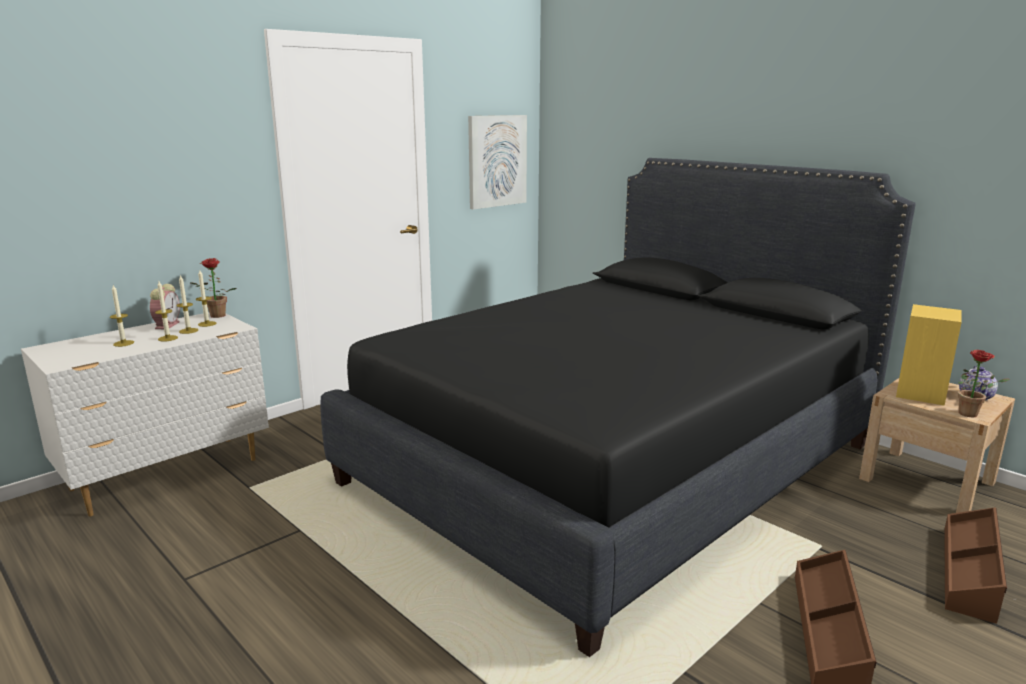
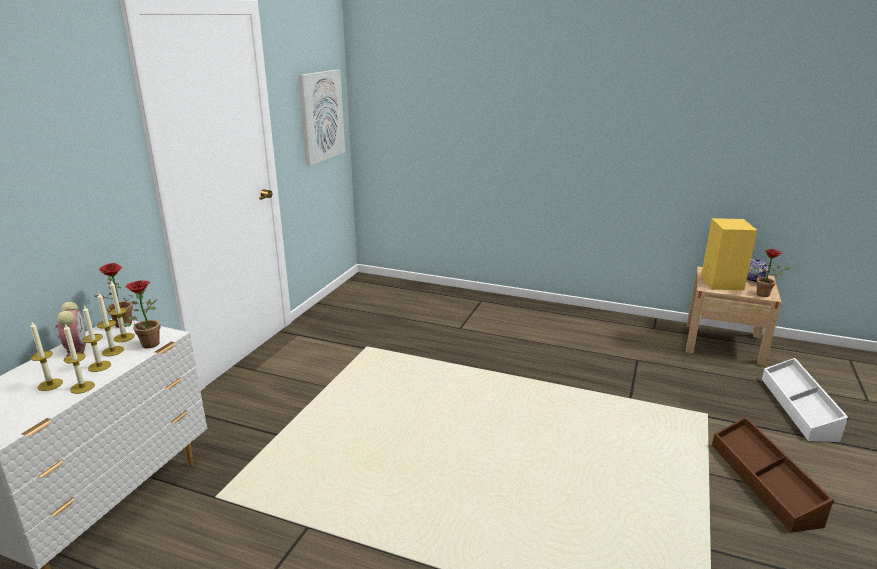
camera: 25 degrees left, 5 degrees up
(141, 348) = (82, 387): none -> candle
(219, 330) = (148, 343): none -> potted plant
(615, 463) = (520, 381): black bed -> none
(970, 572) = (799, 408): brown storage box -> white storage box

